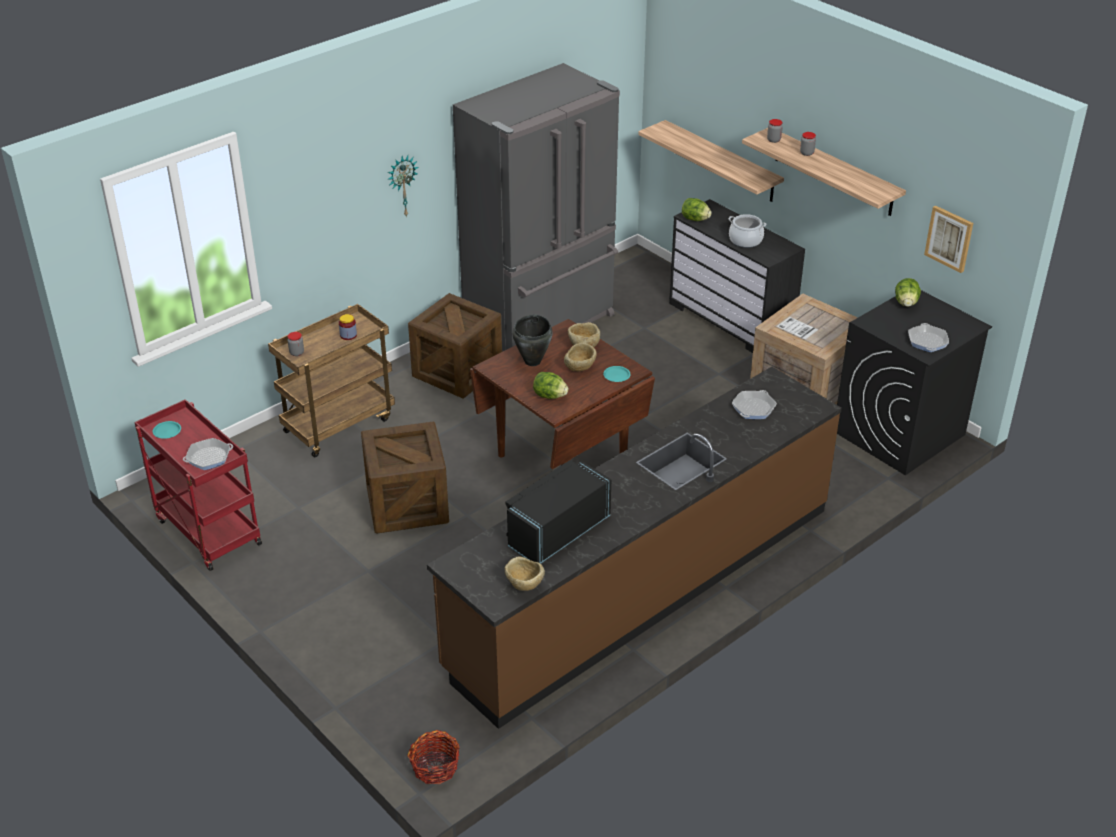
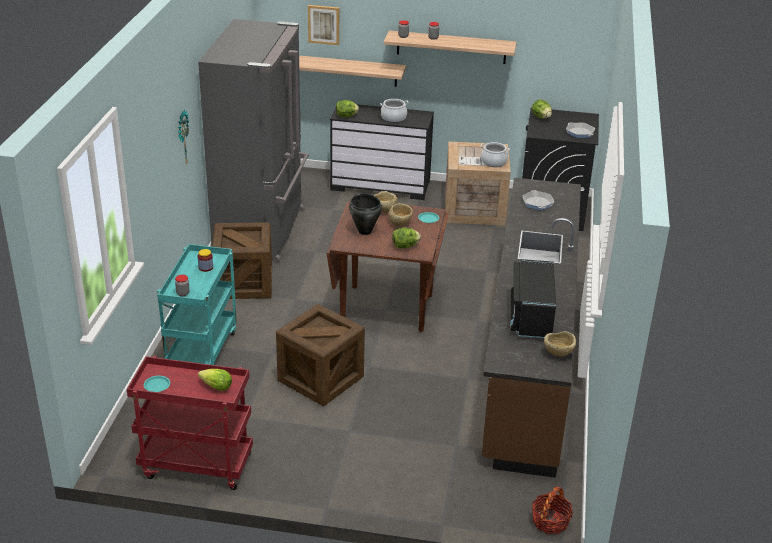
camera: 40 degrees left, 5 degrees down
(209, 457) = (216, 387): frying pan -> lettuce
(339, 424) = (201, 351): brown cart -> turquoise cart
(821, 340) = (494, 162): none -> cooking pot
(949, 238) = (556, 64): picture -> picture (324, 24)

